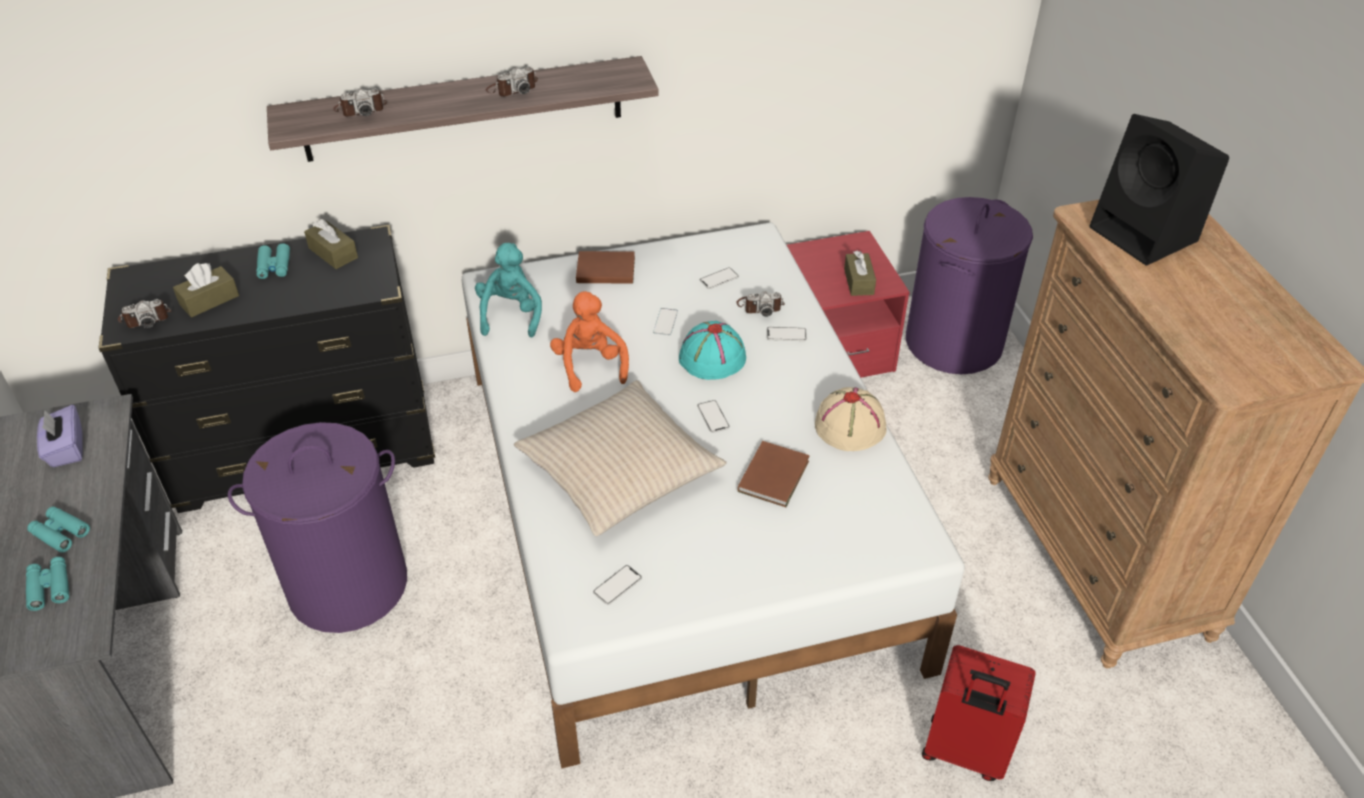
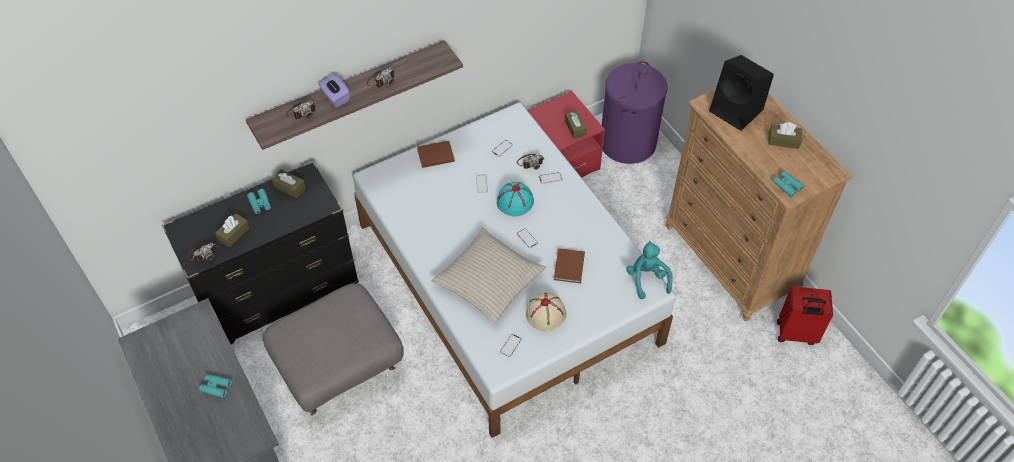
camera: 15 degrees left, 10 degrees up
(49, 587) = (227, 417): turquoise binoculars -> turquoise binoculars (787, 186)
(66, 449) = (190, 339): purple tissue box -> purple tissue box (335, 98)
(347, 586) = (339, 368): purple laundry basket -> grey ottoman
(511, 315) = (393, 197): turquoise plush toy -> turquoise plush toy (647, 279)
(590, 365) = (450, 220): orange plush toy -> none
(850, 425) = (600, 228): beige hat -> beige hat (546, 313)
(964, 752) = (686, 381): red suitcase -> red suitcase (796, 334)
(1231, 294) = (783, 141): none -> brown tissue box

